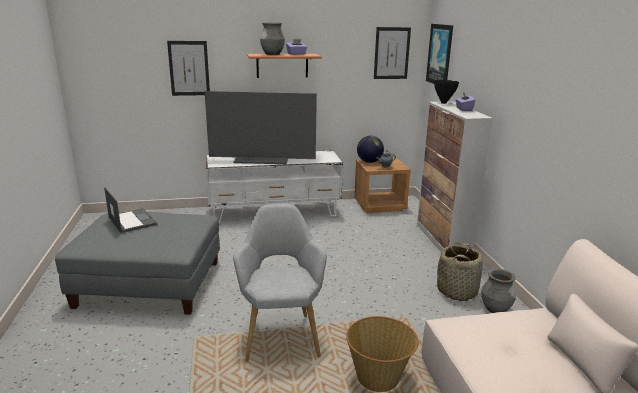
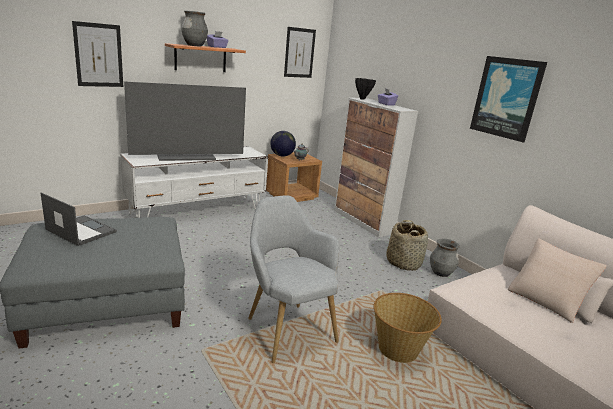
camera: 25 degrees left, 0 degrees up
(440, 55) = (345, 56): picture -> picture (506, 98)
(562, 357) = (546, 300): none -> beige pillow

